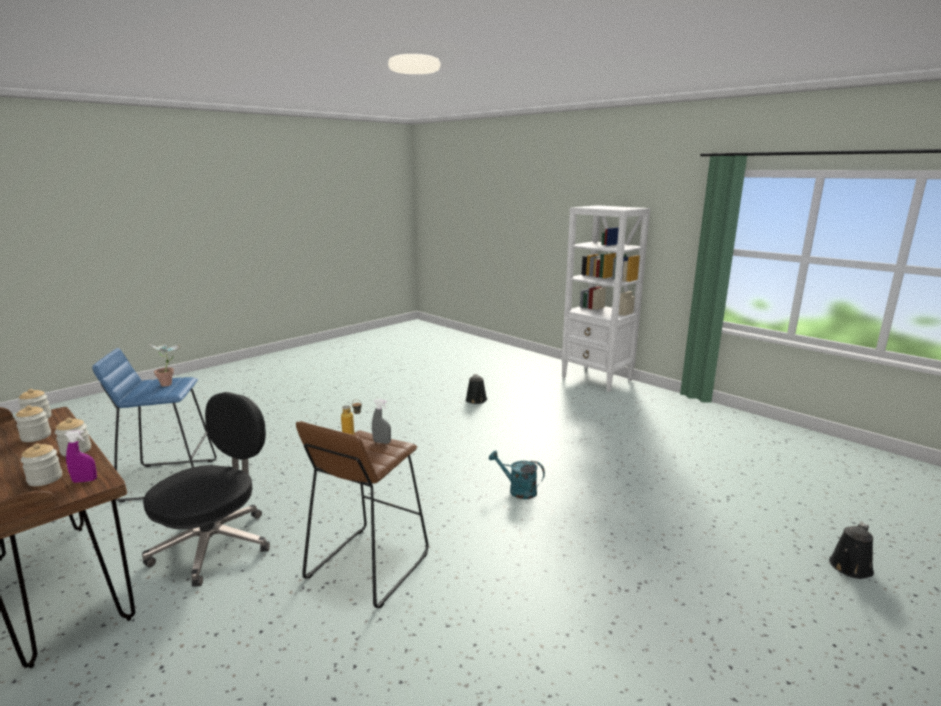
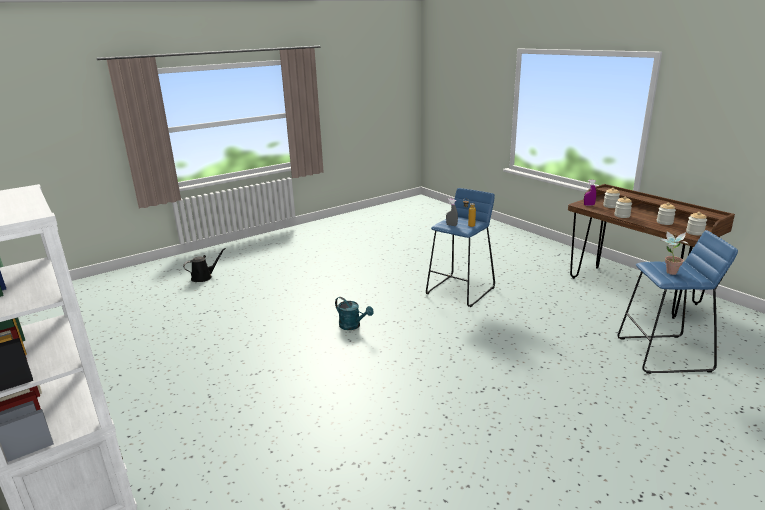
camera: 170 degrees left, 5 degrees up
(216, 544) = (563, 305): black office chair -> none
(367, 566) = (461, 290): brown stool -> blue stool
(476, 400) = (341, 464): black watering can -> none

